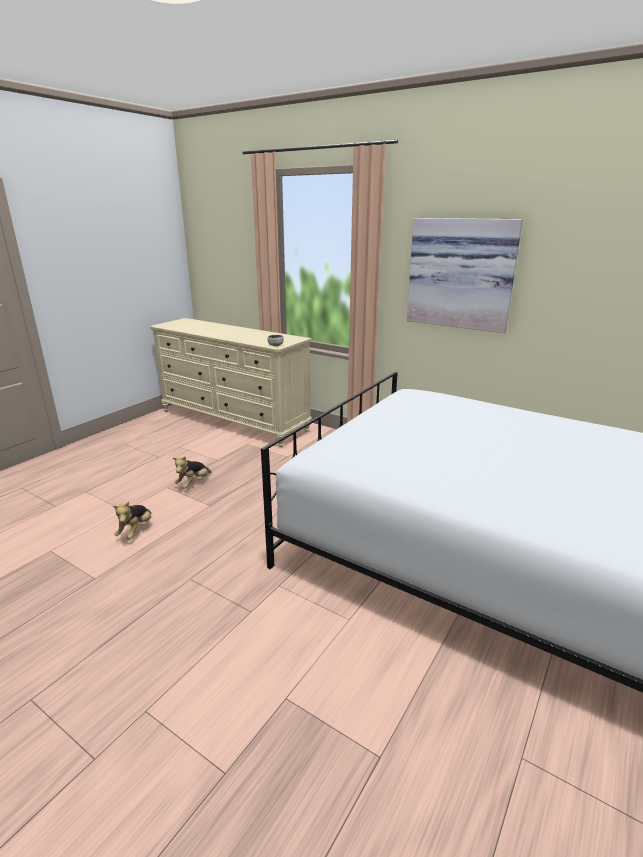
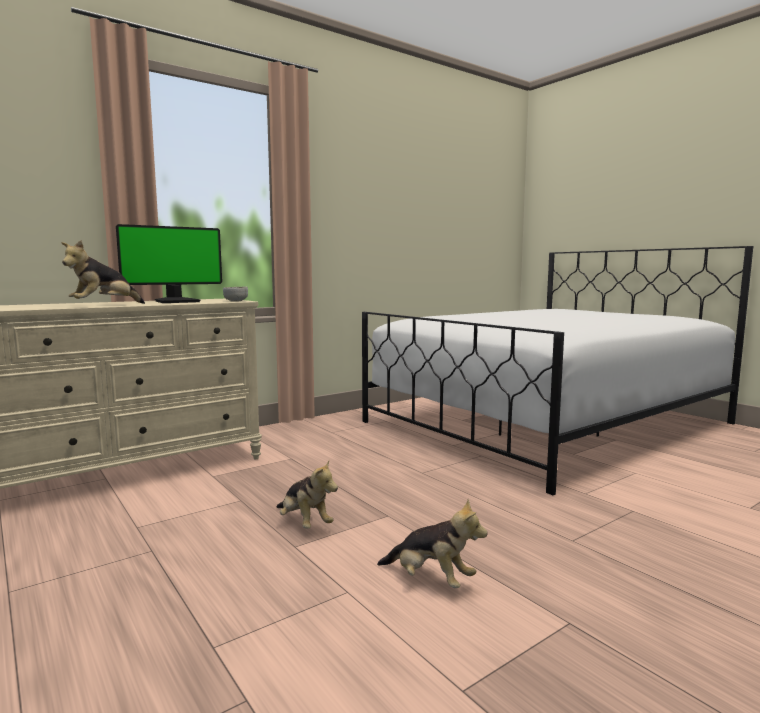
camera: 70 degrees left, 15 degrees down
(218, 335) = (104, 305): none -> plush toy
(262, 337) = (177, 301): none -> monitor
(461, 274) = (372, 212): picture -> none

